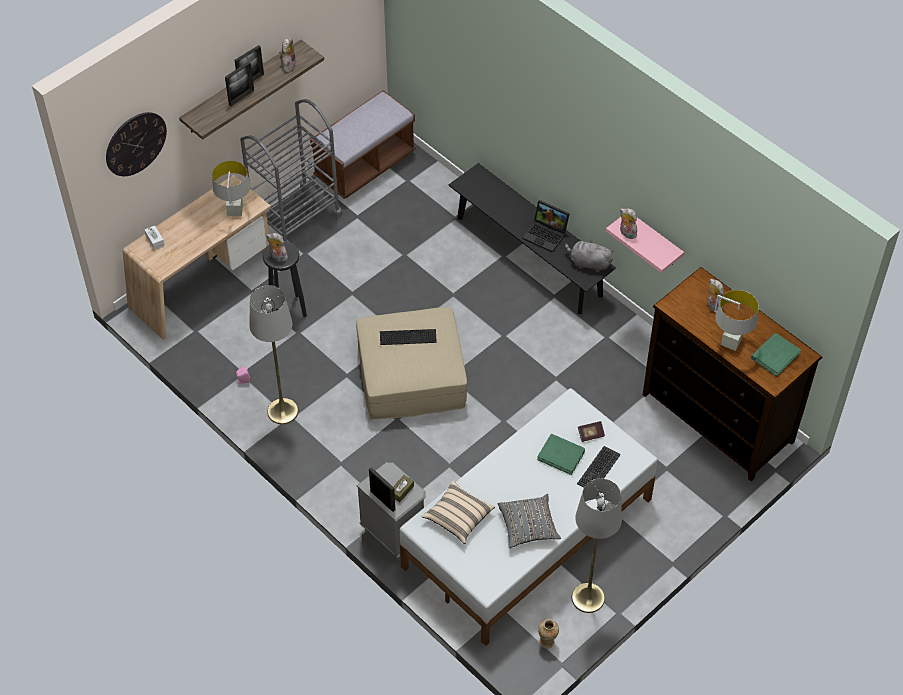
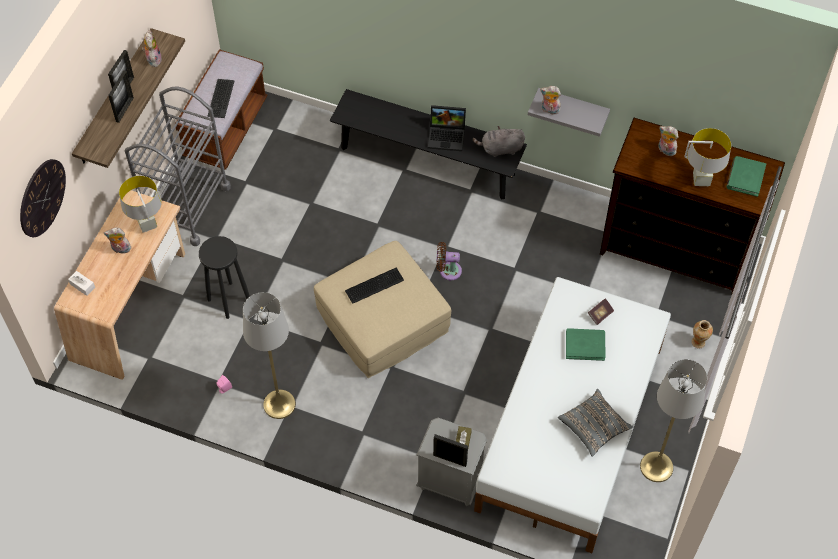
camera: 25 degrees left, 5 degrees up
(277, 257) = (216, 255): plush toy -> plush toy (120, 249)
(458, 517) = (526, 445): beige pillow -> none
(493, 356) = (448, 270): none -> brown fan
(547, 642) = (644, 525): vase -> vase (698, 342)
(598, 469) = (625, 345): keyboard -> keyboard (220, 98)
(654, 240) = (572, 107): pink shelf -> grey shelf

